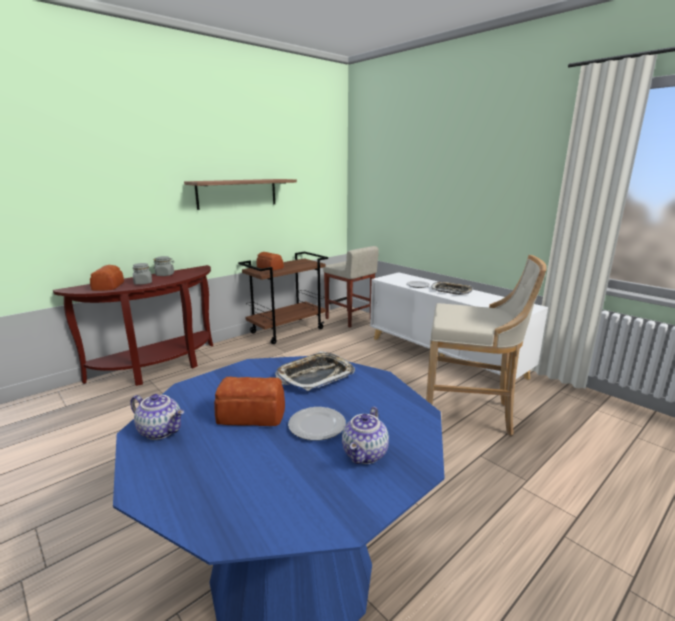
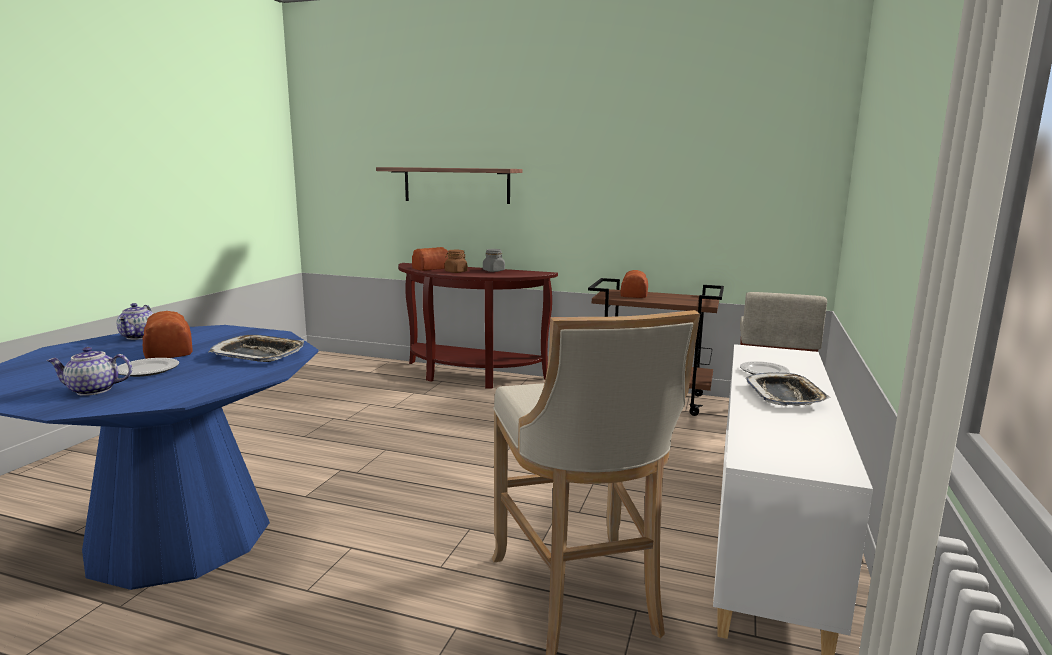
camera: 60 degrees right, 5 degrees down
(143, 283) = (456, 272): grey jar -> brown jar
(237, 193) = (614, 182): shelf -> shelf (456, 185)

